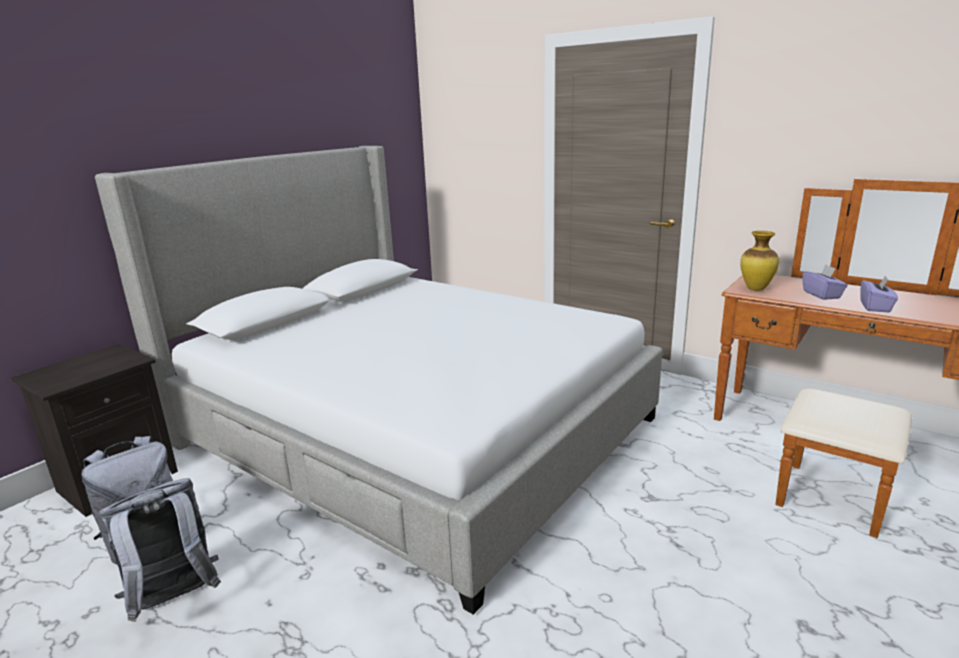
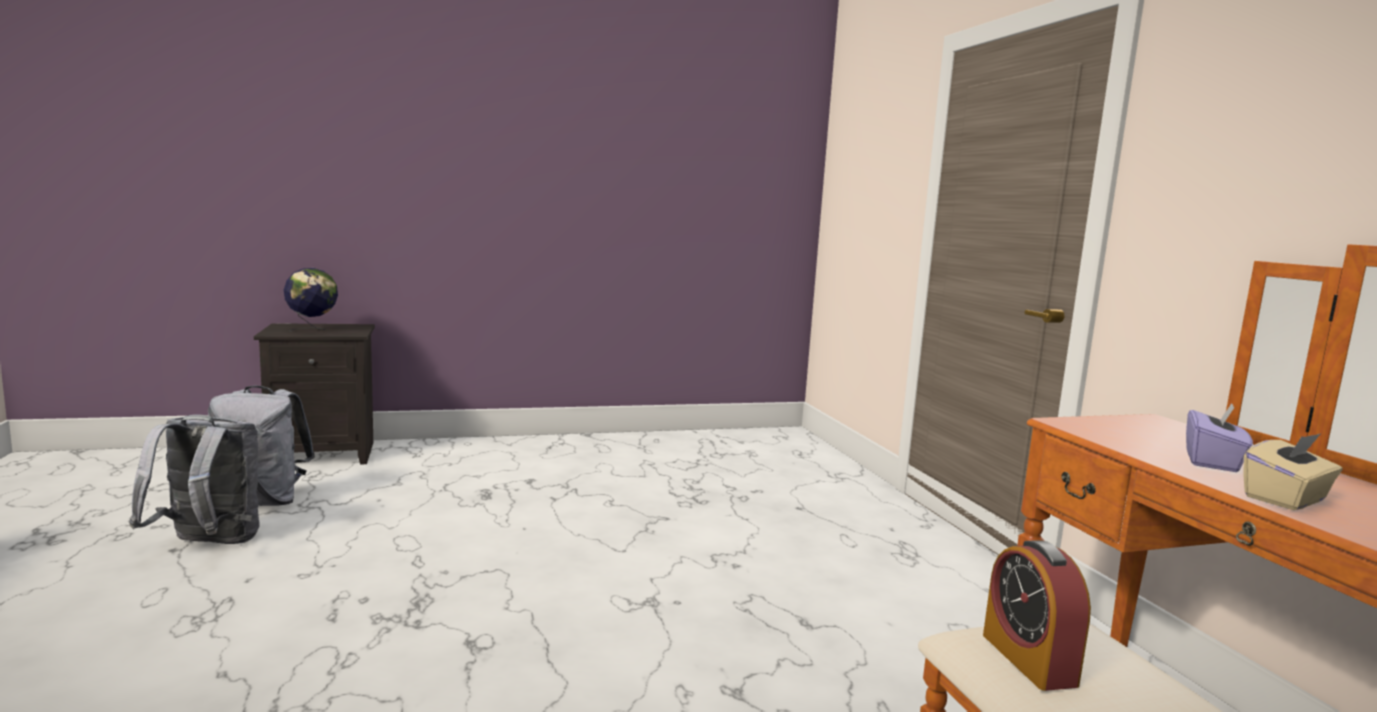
camera: 35 degrees right, 10 degrees down
(81, 370) = (312, 330): none -> globe
(412, 430) = (594, 509): bed -> none
(756, 289) = (1098, 428): vase -> none
(837, 416) = (1028, 659): none -> alarm clock
(875, 307) = (1286, 499): purple tissue box -> beige tissue box

